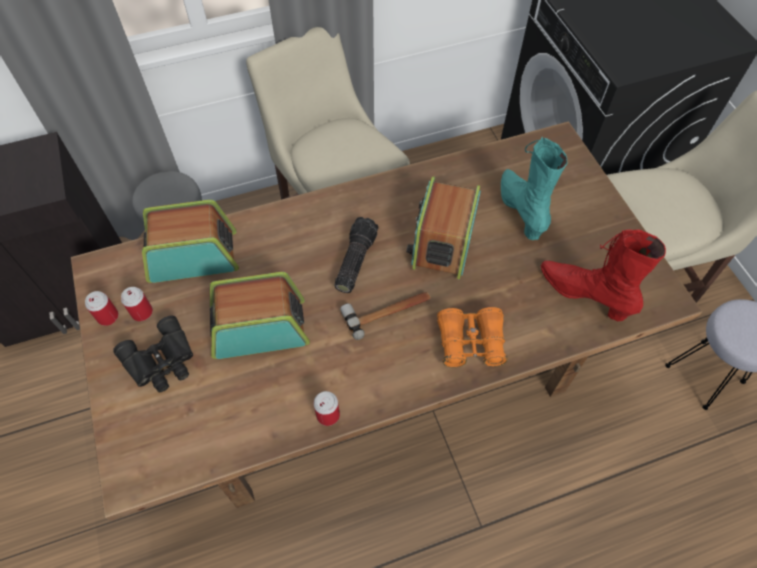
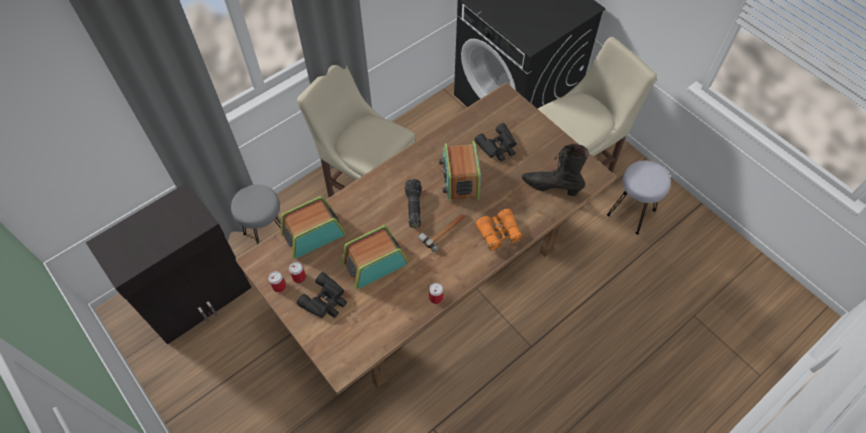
camera: 20 degrees left, 0 degrees up
(521, 210) = (498, 147): turquoise boot -> black binoculars
(584, 295) = (551, 186): red boot -> black boot

